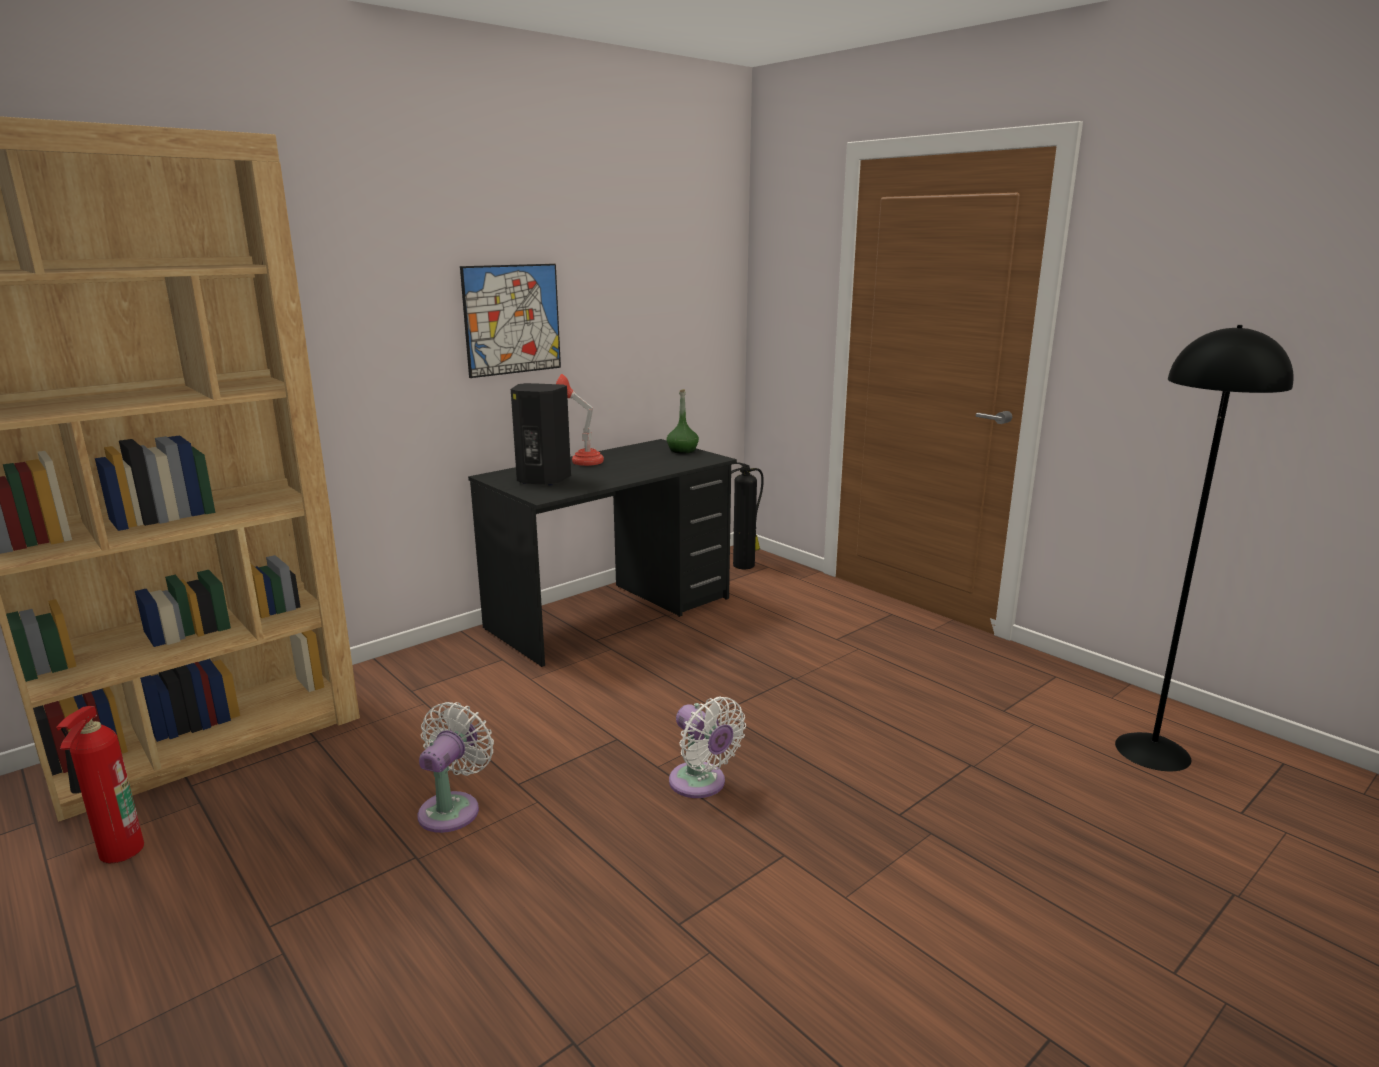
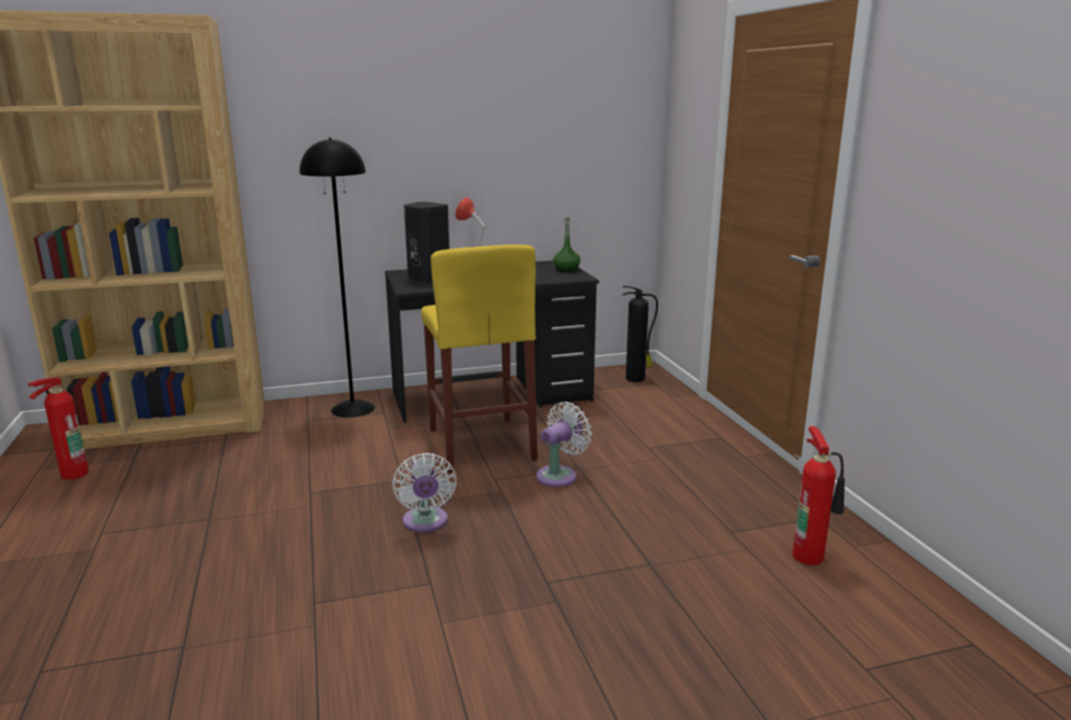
camera: 25 degrees right, 0 degrees up
(453, 808) = (257, 497): white fan -> white fan (559, 475)
(512, 319) = (429, 152): picture -> none
(661, 673) = (481, 444): none -> yellow stool
(1088, 716) = (810, 555): none -> fire extinguisher
(1153, 751) = (839, 598): black floor lamp -> black floor lamp (352, 409)

